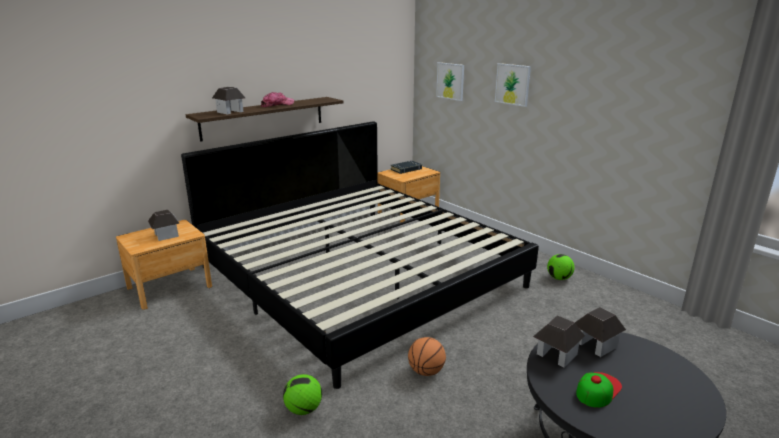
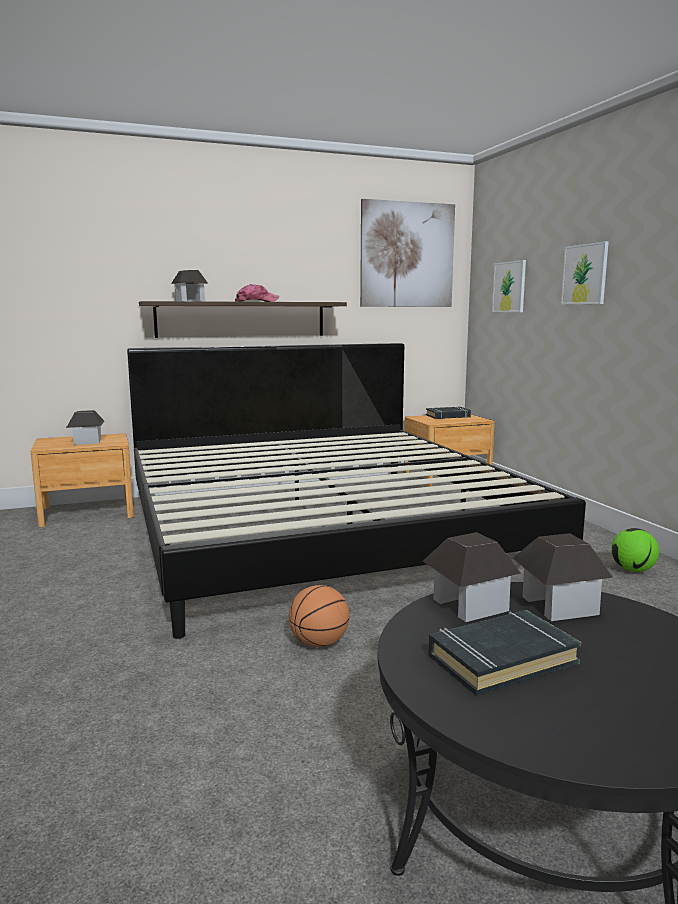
camera: 20 degrees right, 10 degrees down
(303, 409) = (110, 652): football -> none
(374, 55) = (407, 255): none -> picture
(598, 389) = (501, 659): cap -> black book

